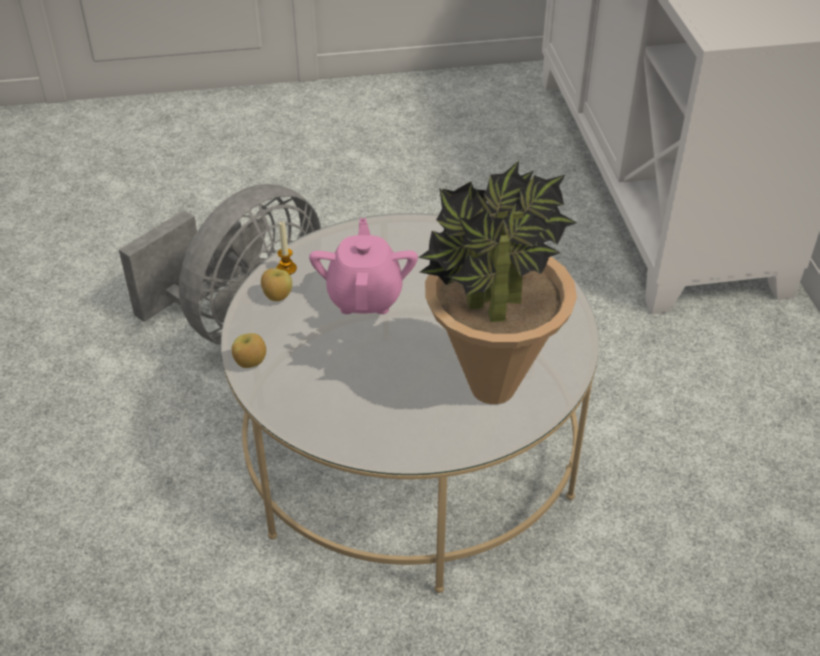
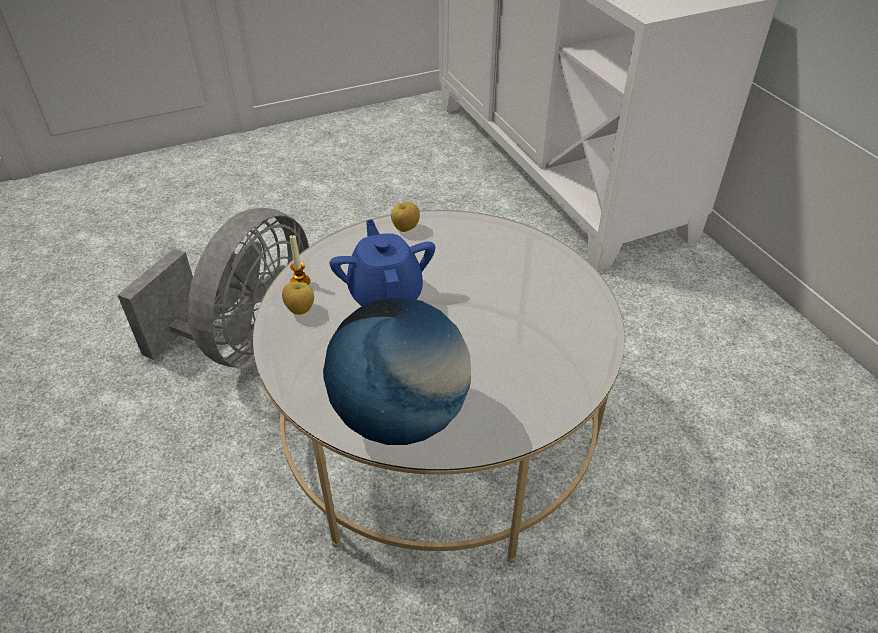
camera: 15 degrees left, 0 degrees up
(250, 363) = (294, 381): apple -> apple (405, 228)
(337, 415) = (400, 417): none -> globe
(365, 297) = (386, 295): pink teapot -> blue teapot
(492, 388) = (539, 359): potted plant -> none

